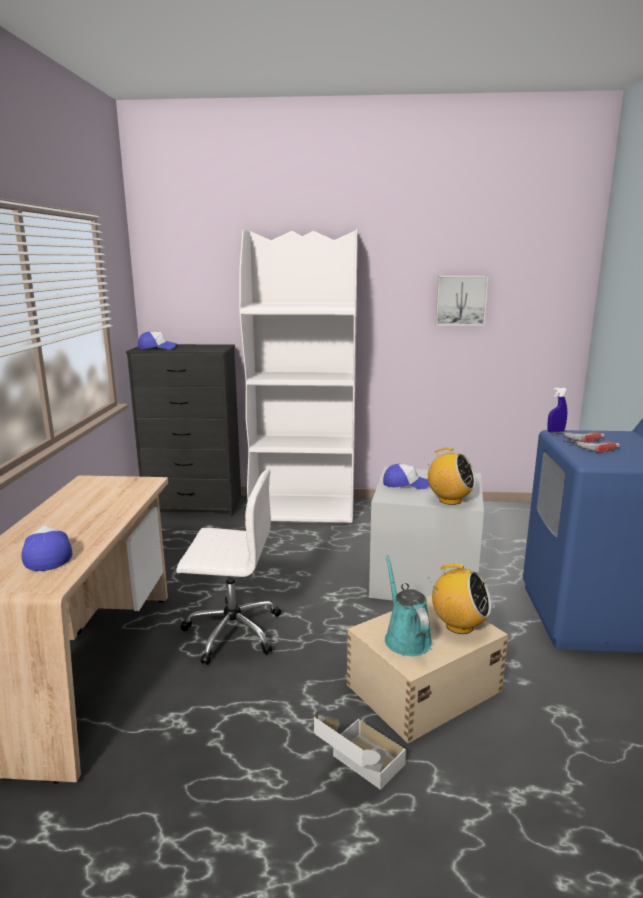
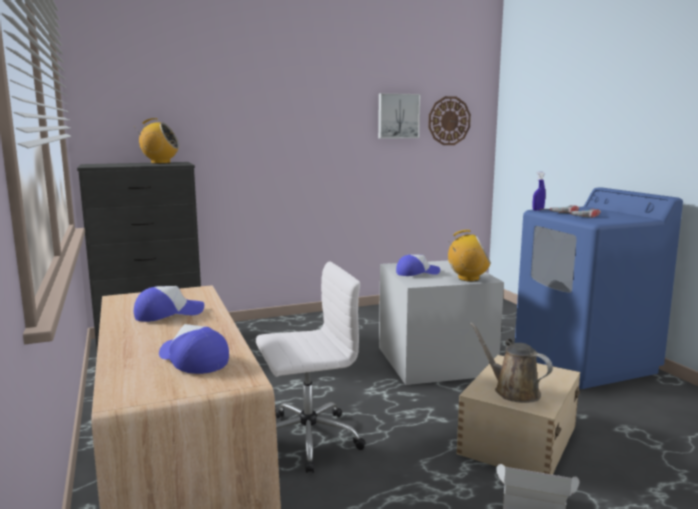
camera: 25 degrees left, 5 degrees down
(157, 348) = (109, 165): cap -> cap (168, 314)
(304, 509) = (273, 328): white bookcase -> none
(405, 638) = (513, 391): turquoise watering can -> brown watering can
(459, 625) = (540, 374): radio -> radio (160, 163)
(526, 305) = (449, 121): none -> wall clock

